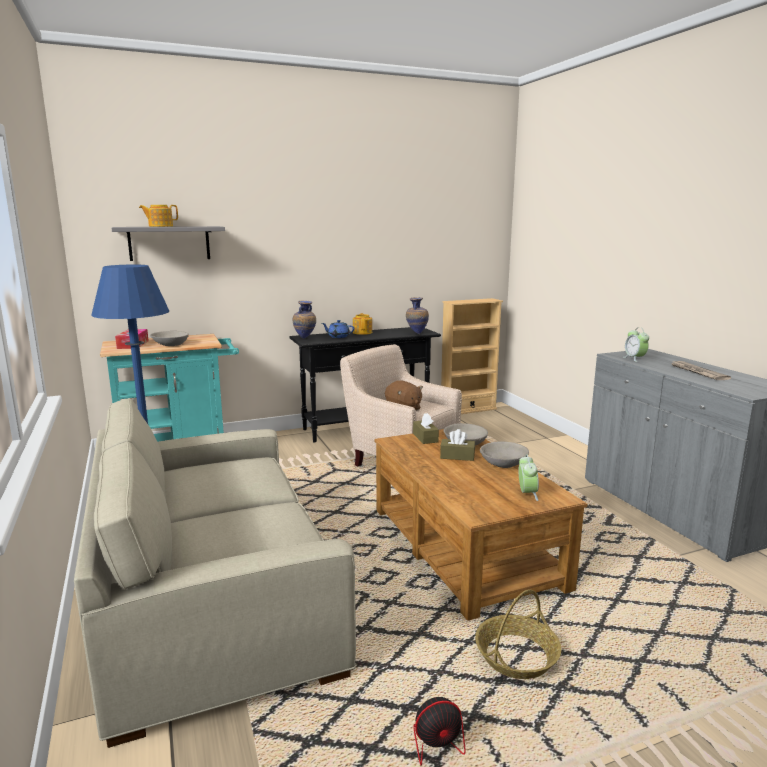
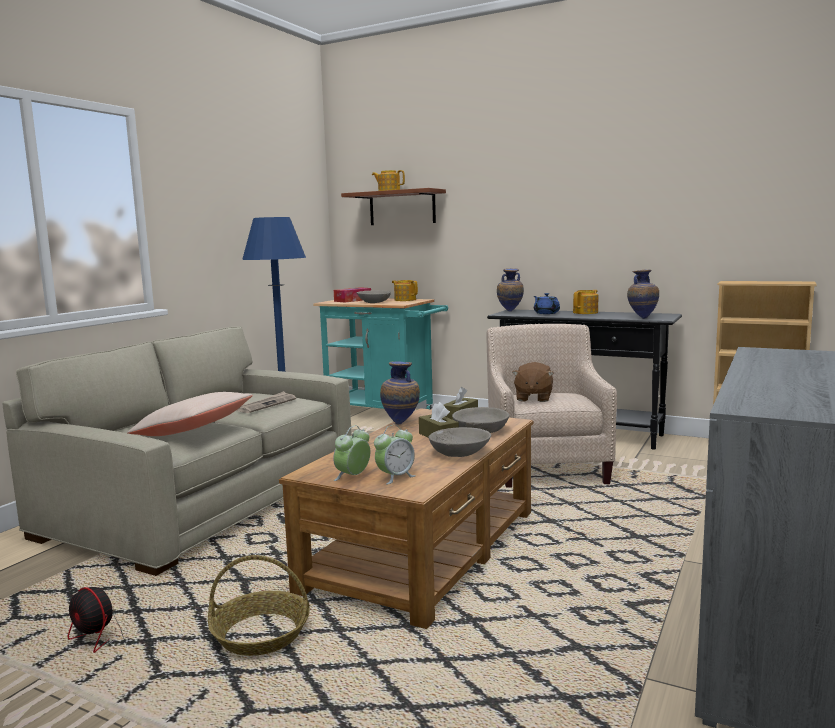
camera: 50 degrees right, 5 degrees down
(169, 243) = (402, 208): grey shelf -> brown shelf
(190, 337) = (405, 300): none -> teapot
(270, 523) = (193, 431): none -> beige pillow
(404, 454) = (401, 423): none -> vase
(634, 359) = (768, 357): alarm clock -> alarm clock (353, 477)
(697, 372) = (795, 379): newspaper -> newspaper (266, 405)

